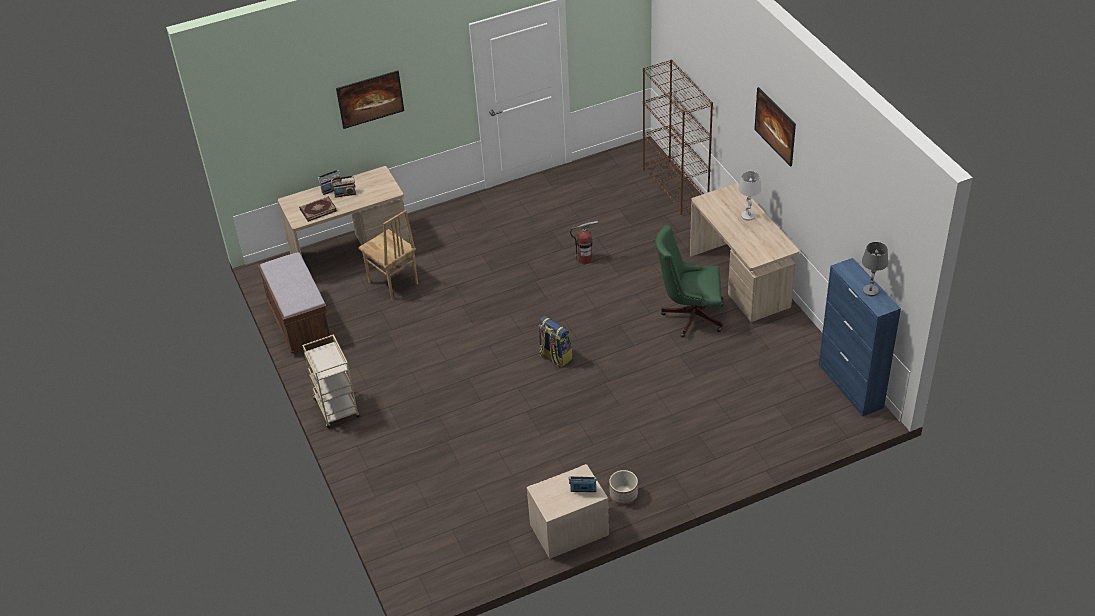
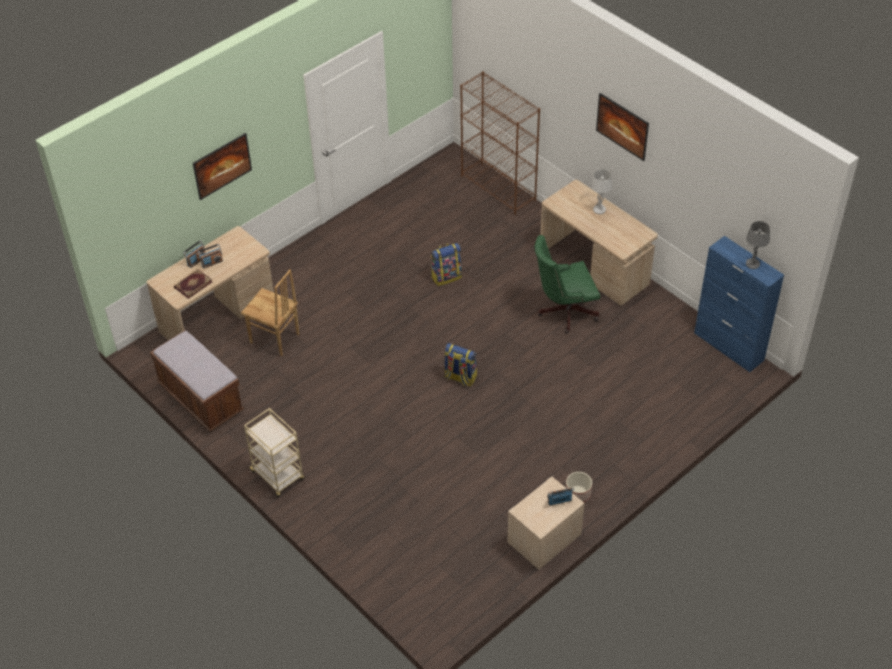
camera: 20 degrees left, 5 degrees up
(585, 259) = (446, 276): fire extinguisher -> backpack

